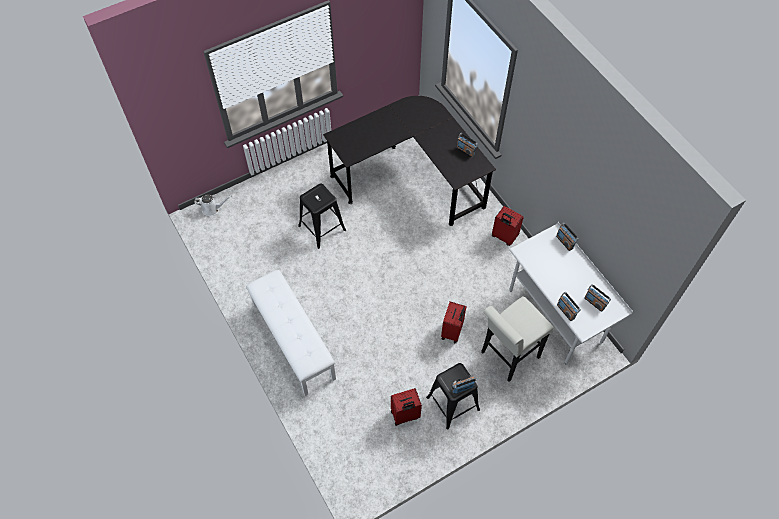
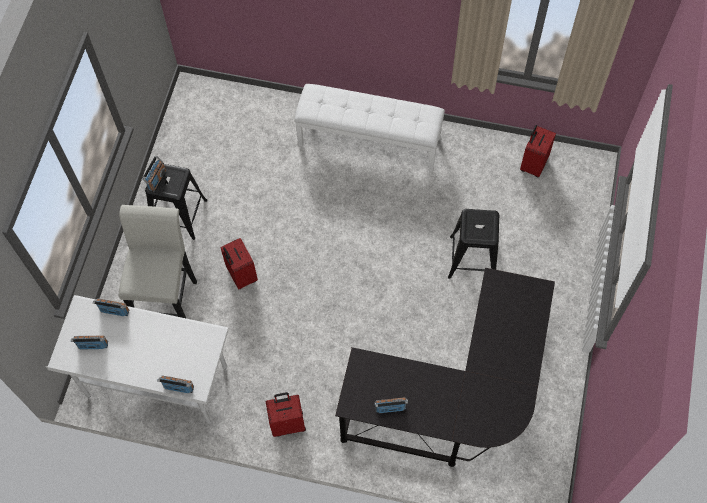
camera: 135 degrees right, 5 degrees up
(212, 208) = (592, 179): white watering can -> none
(405, 415) = (210, 170): red suitcase -> red suitcase (533, 164)

